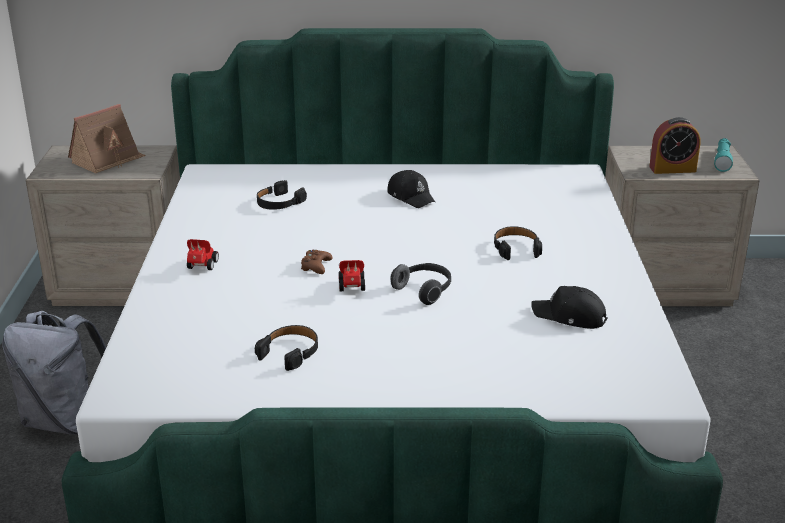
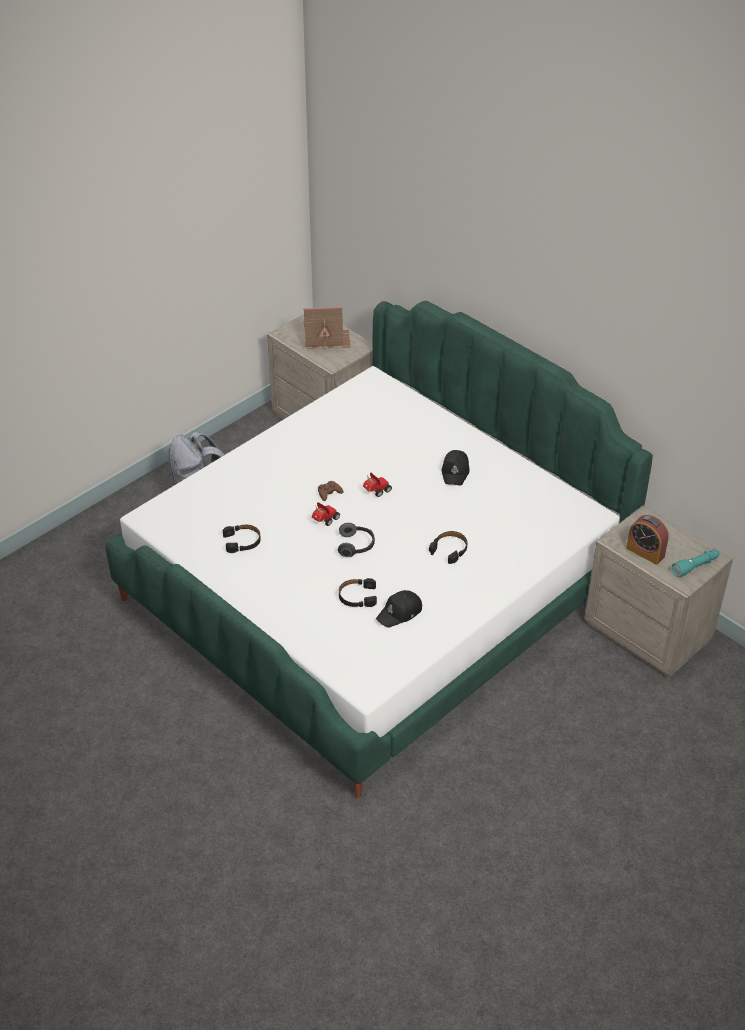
camera: 45 degrees right, 15 degrees up
(201, 267) = (275, 457): toy car -> toy car (376, 491)
(279, 203) = (377, 431): black headphones -> black headphones (357, 597)
(569, 317) = (400, 613): black cap -> black cap turned 105 degrees counterclockwise

